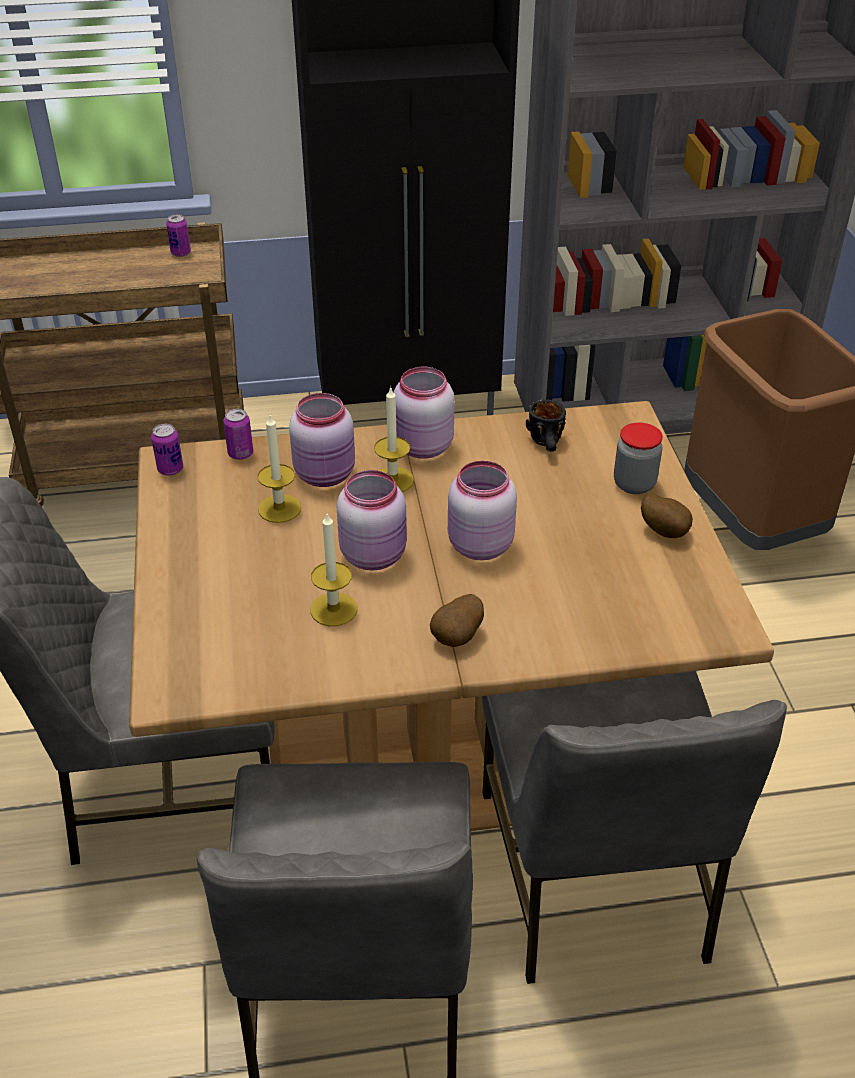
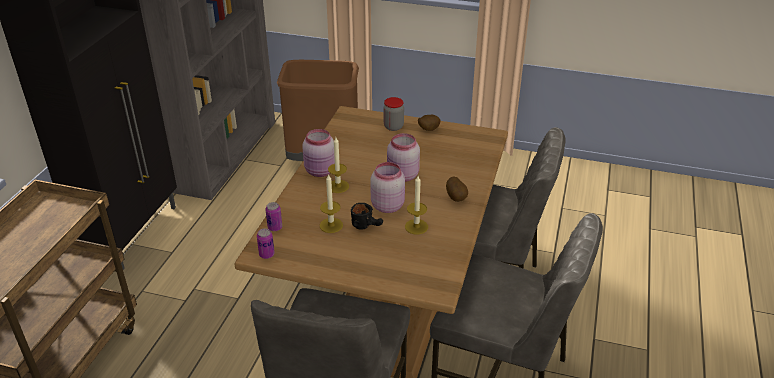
camera: 65 degrees left, 5 degrees down
(181, 253) = (33, 208): can -> none
(326, 474) = (316, 204): pink jar -> none
(548, 445) = (349, 138): black mug -> black mug (367, 225)

